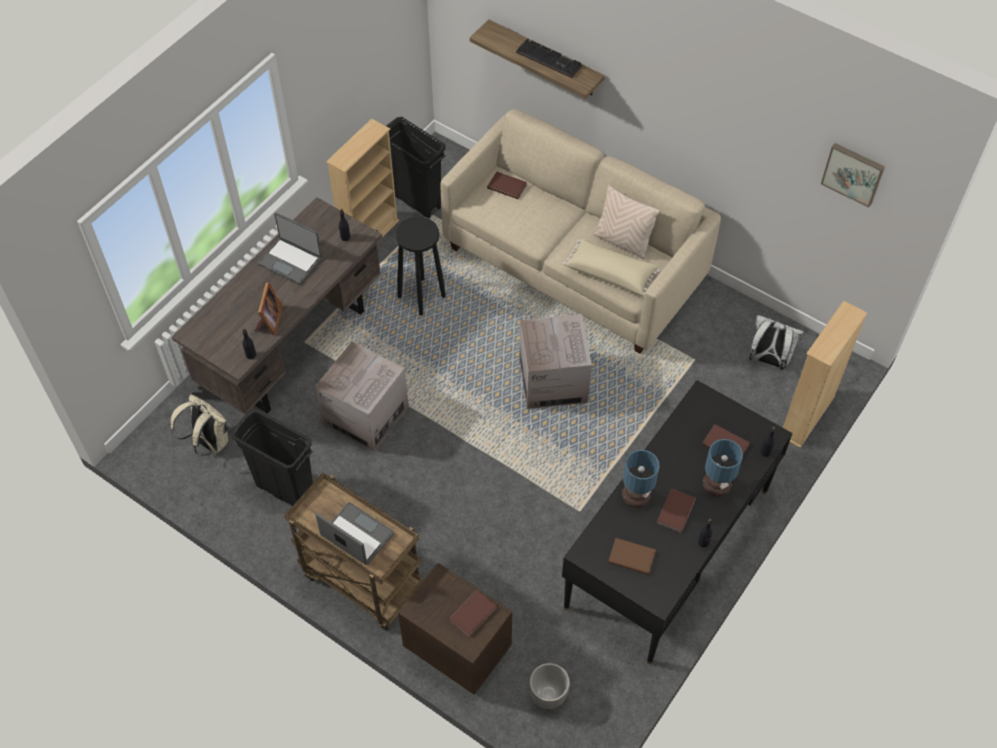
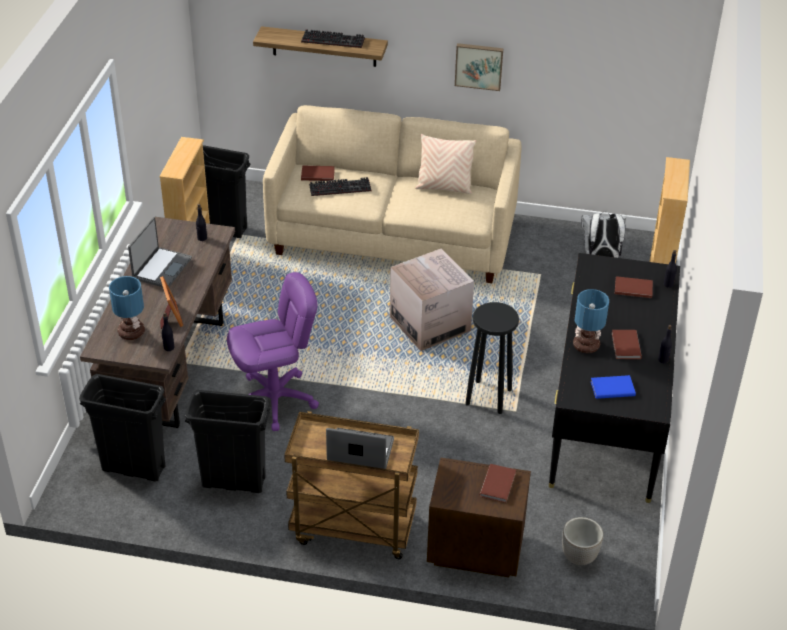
camera: 25 degrees left, 15 degrees down
(209, 442) = (133, 468): beige backpack -> black trash can
(291, 261) = (161, 268): laptop -> laptop turned 75 degrees counterclockwise
(366, 415) = (275, 400): cardboard box -> purple office chair
(422, 296) = (271, 296): black stool -> black stool (489, 396)
(521, 209) = (341, 187): none -> keyboard
(611, 273) = (448, 211): beige pillow -> none
(631, 556) = (611, 388): brown book -> blue book
(717, 486) = (646, 318): table lamp -> table lamp (132, 332)
(853, 173) = (639, 46): picture -> picture (479, 65)

